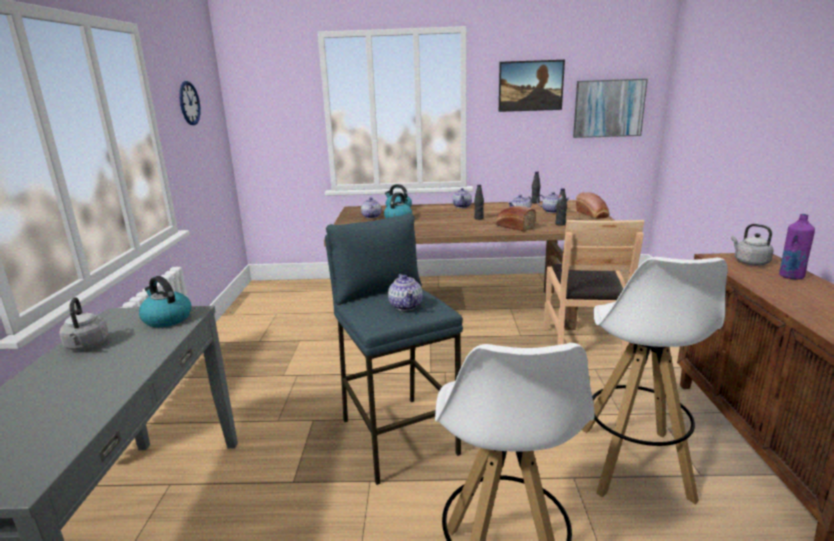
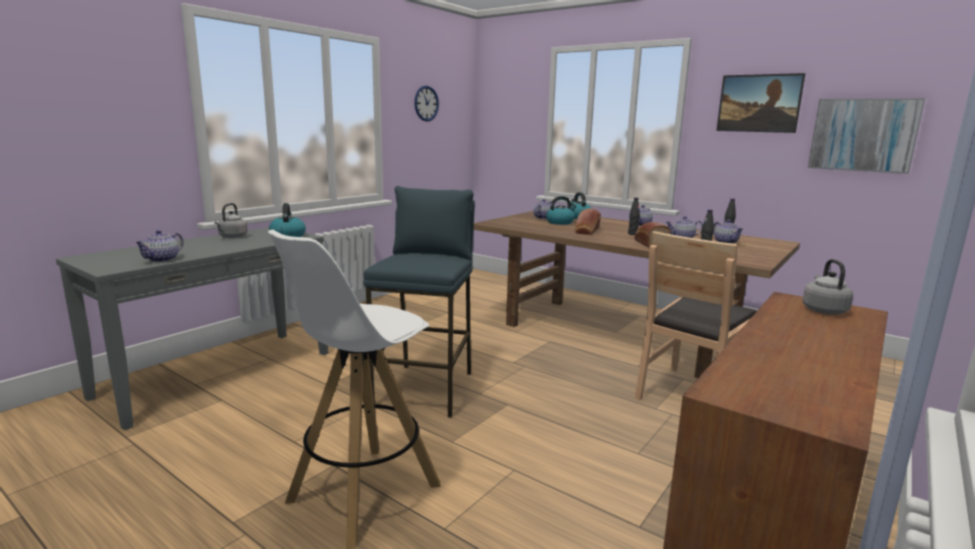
camera: 35 degrees right, 5 degrees down
(406, 305) = (423, 261): teapot -> teapot (162, 259)
(592, 214) = (766, 252): bread -> bread (586, 231)
(634, 463) = (586, 487): white stool -> none
(790, 276) = (840, 329): purple bottle -> none

